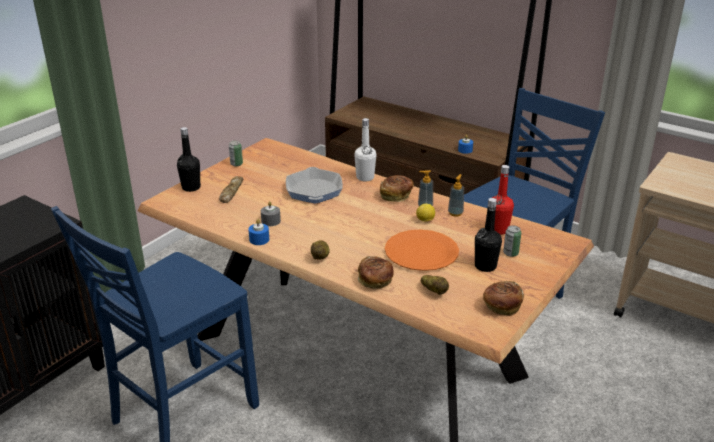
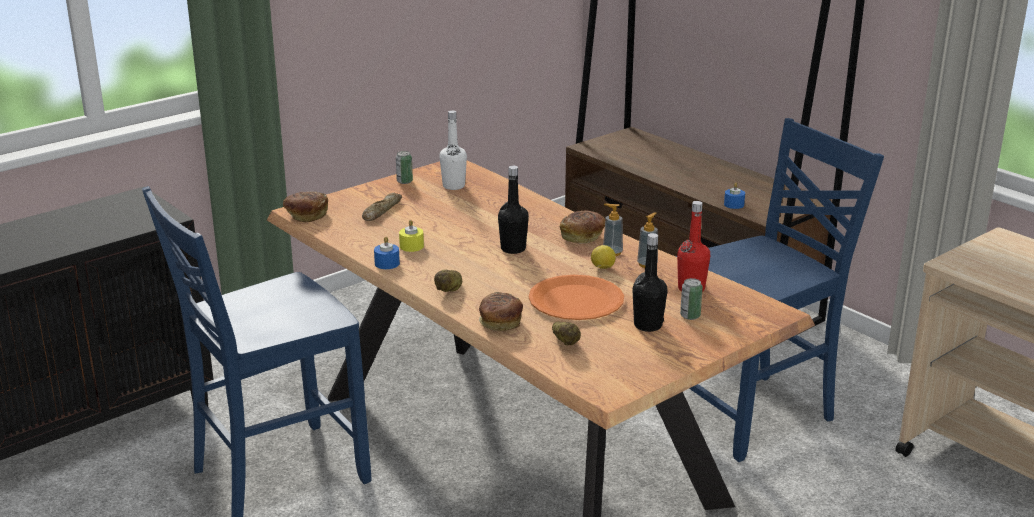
camera: 15 degrees right, 5 degrees down
(191, 187) = (337, 200): black bottle -> black bottle (513, 249)
(271, 221) = (411, 246): grey candle -> yellow candle
(314, 190) = (483, 220): frying pan -> none
(365, 177) = (555, 213): white bottle -> white bottle (453, 186)
(502, 306) = (640, 369): bread -> bread (306, 216)

